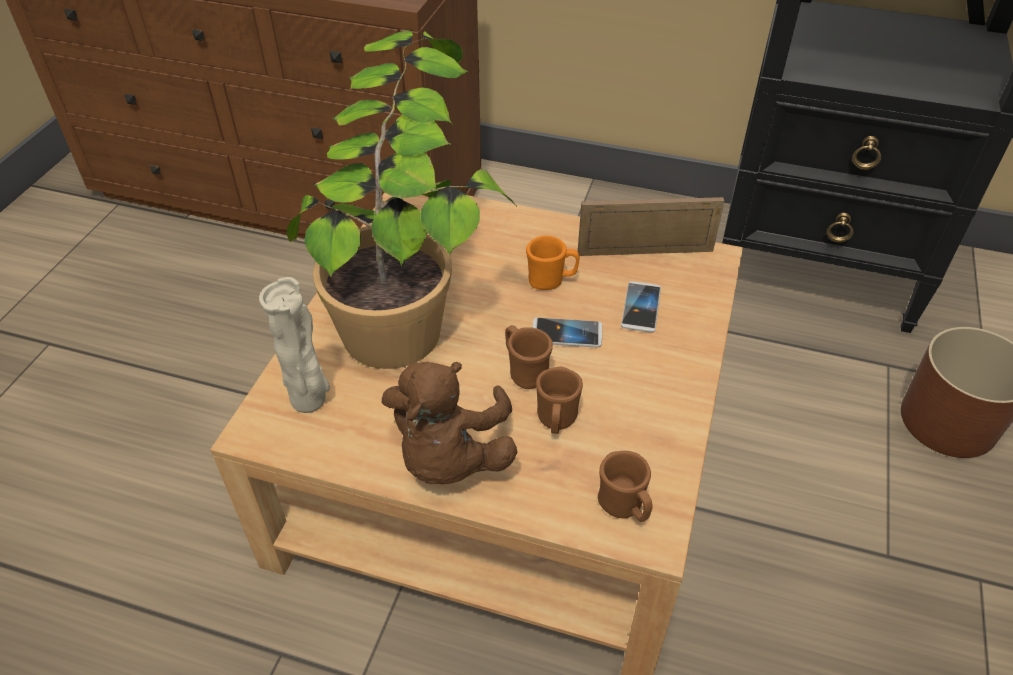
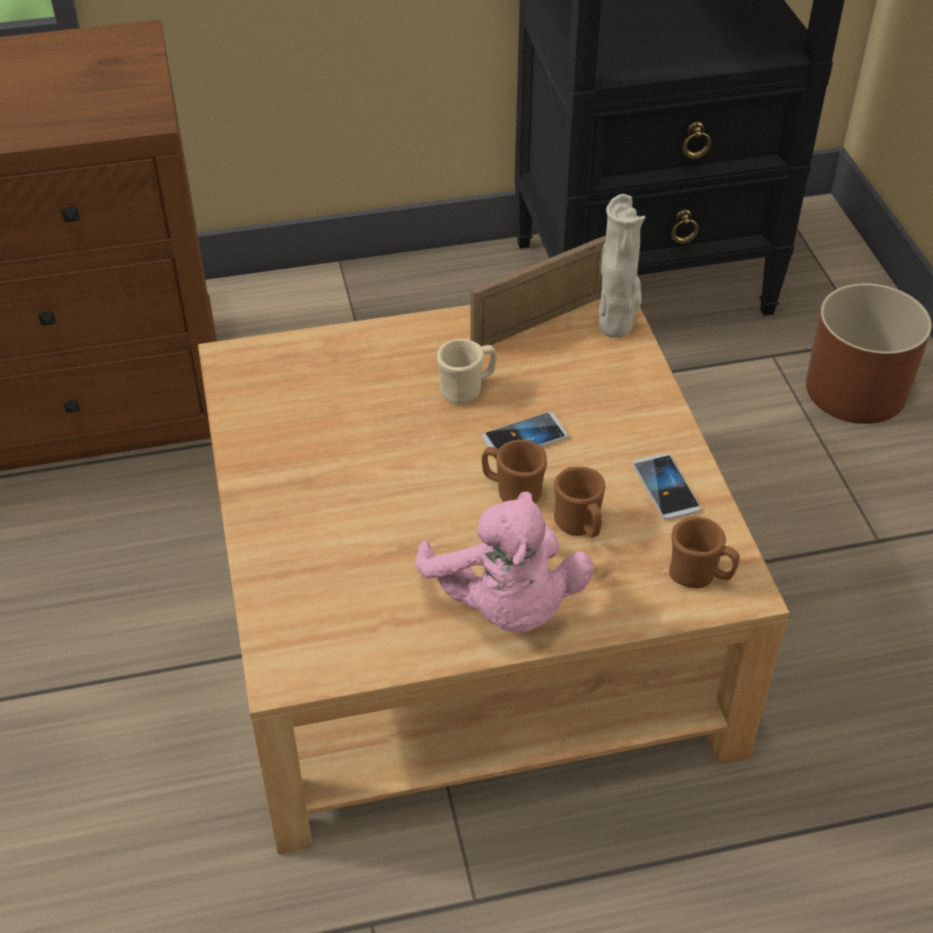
camera: 30 degrees left, 0 degrees up
(310, 401) = (317, 617): beige vase -> beige vase (617, 327)
(412, 298) = (335, 466): potted plant -> none
(449, 456) = (505, 605): brown plush toy -> pink plush toy
(551, 281) = (467, 389): orange mug -> beige mug
(641, 308) = (576, 382): phone -> phone (666, 488)

